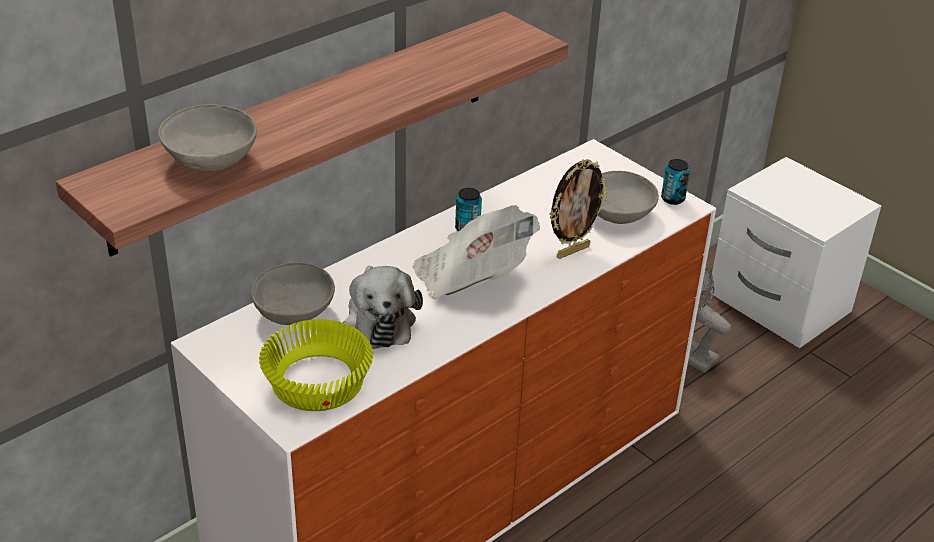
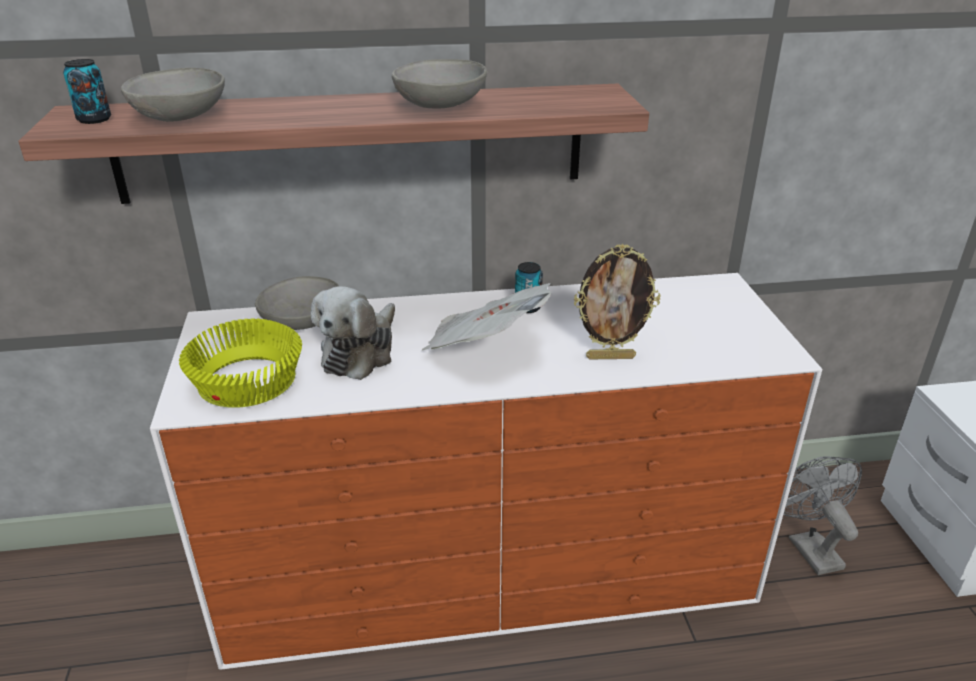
camera: 35 degrees right, 5 degrees down
(619, 214) = (698, 341): grey bowl -> grey bowl (441, 106)
(672, 199) = (775, 345): can -> can (94, 119)

